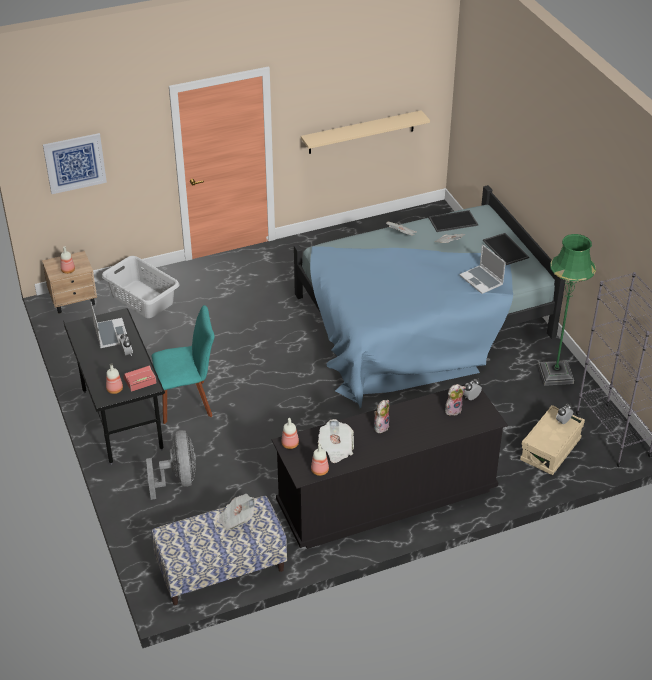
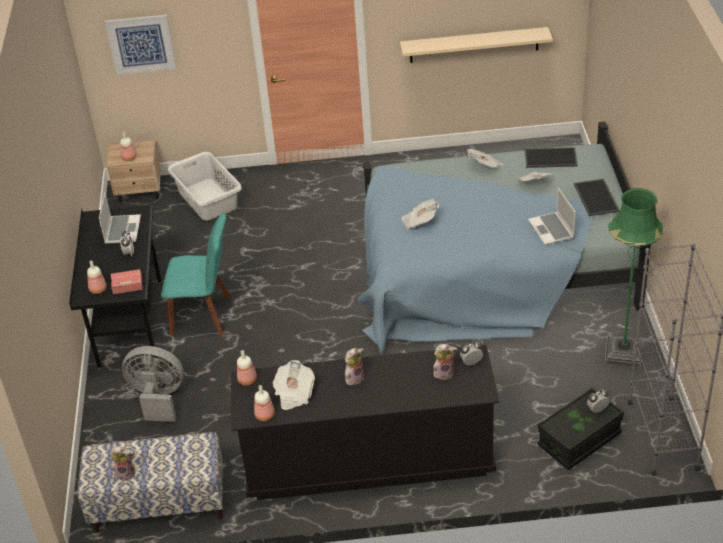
camera: 20 degrees right, 0 degrees up
(178, 480) = (158, 398): grey fan -> grey fan turned 90 degrees counterclockwise
(203, 545) = (126, 473): none -> plush toy
(236, 519) = (173, 452): newspaper -> newspaper (419, 222)
(550, 450) = (579, 440): beige storage box -> black storage box

